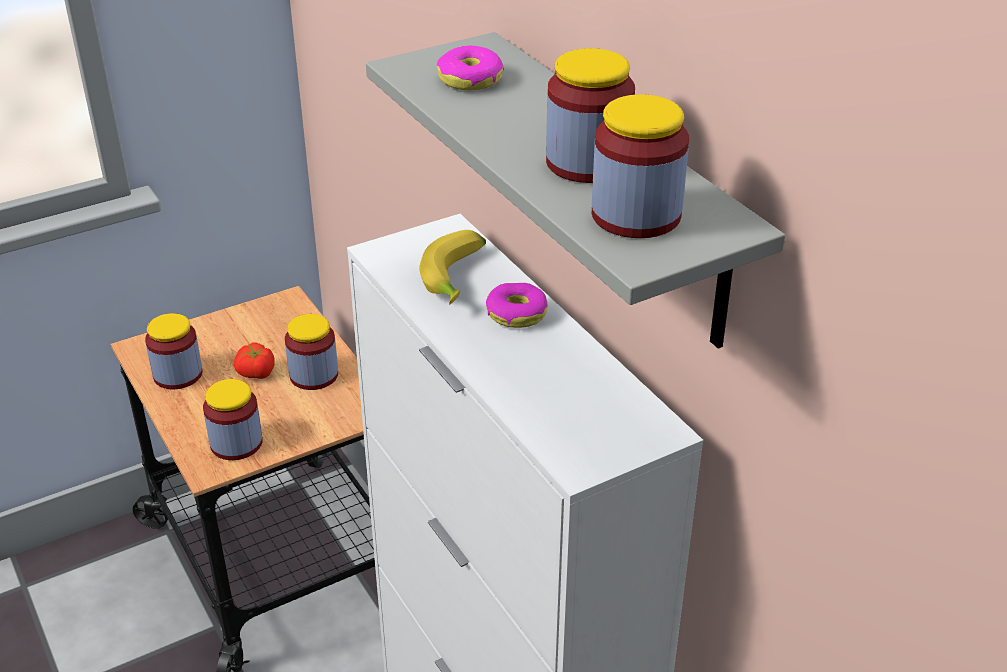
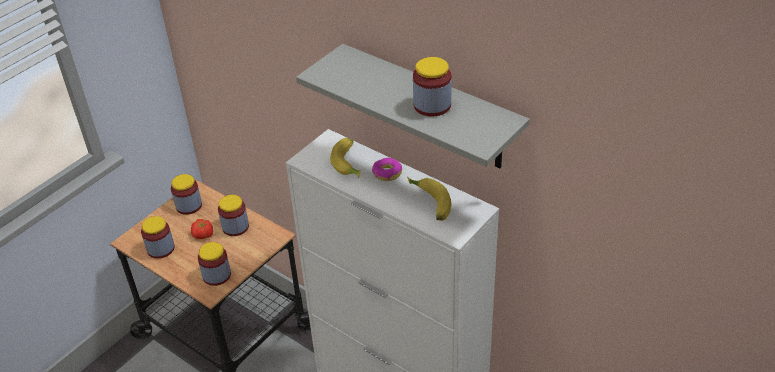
camera: 20 degrees left, 5 degrees up
(470, 79) = (351, 74): donut -> none
(562, 389) = (429, 203): none -> banana
(636, 215) = (468, 126): jar -> jar (189, 206)

